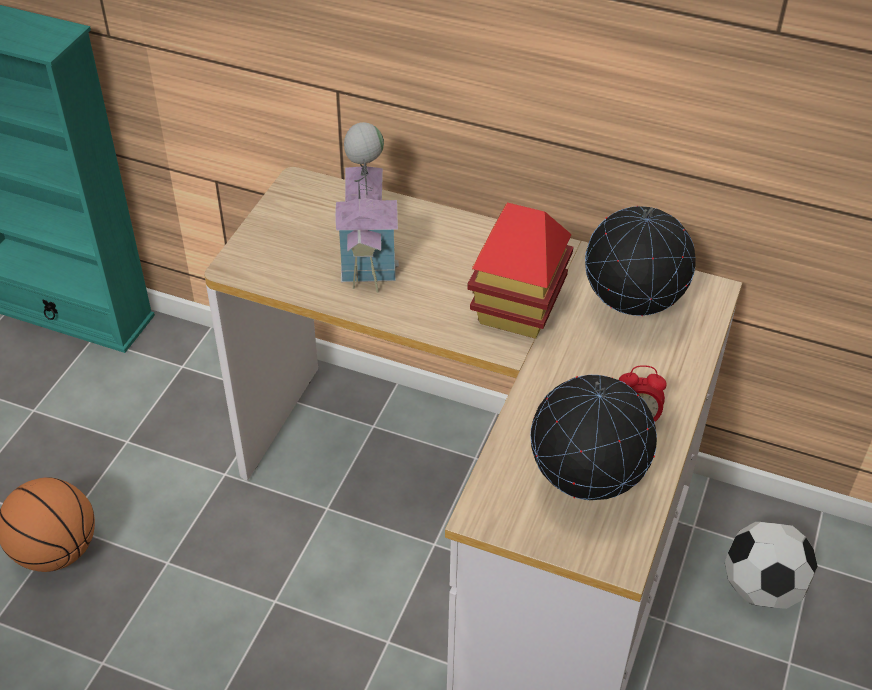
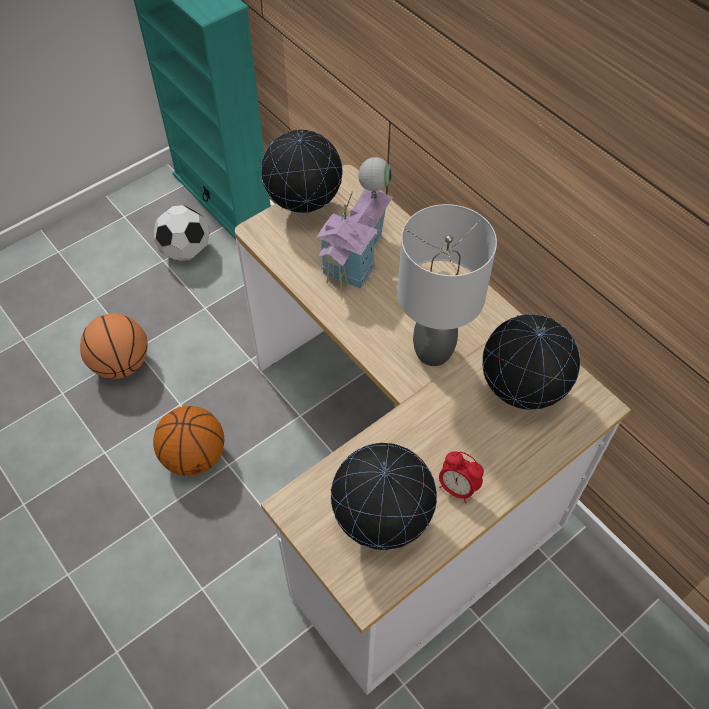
camera: 30 degrees right, 10 degrees up
(226, 612) = (194, 456): none -> basketball
(272, 226) = (304, 208): none -> globe
(517, 310) = (433, 353): toy house -> grey table lamp
(762, 588) = (569, 633): football -> football (186, 251)

